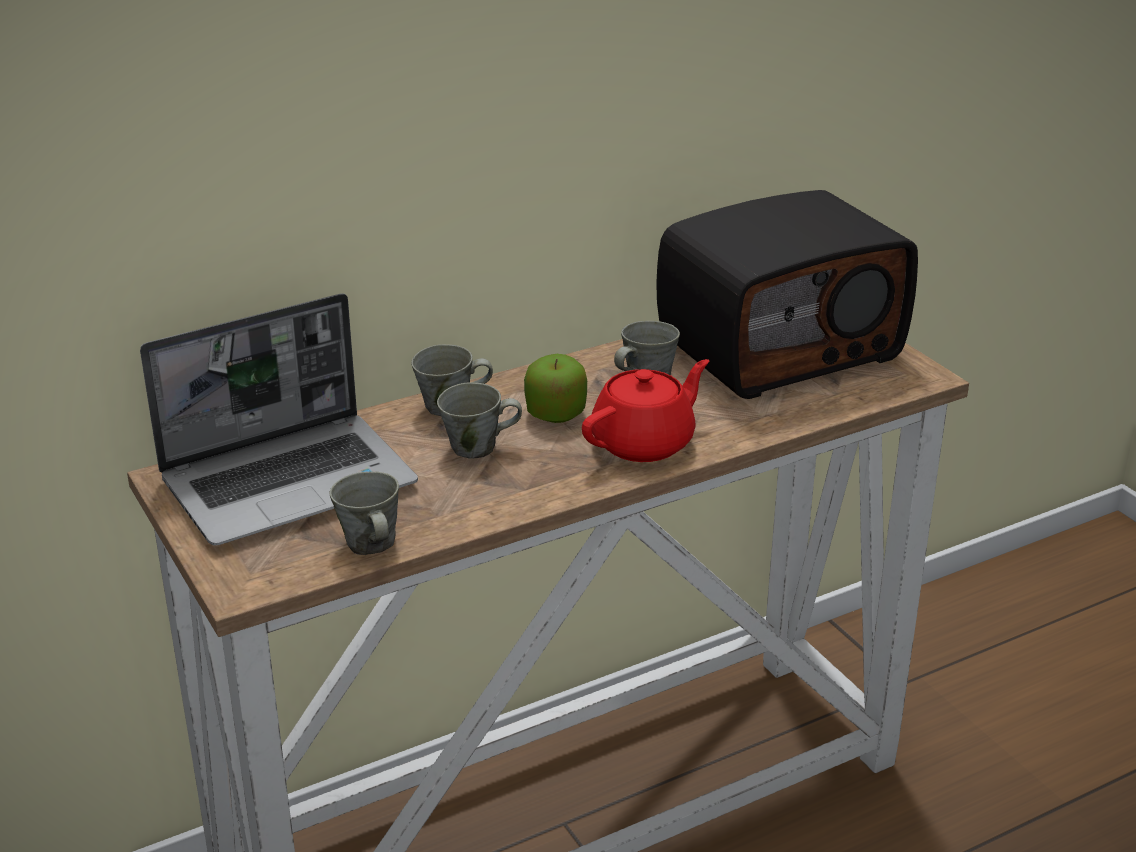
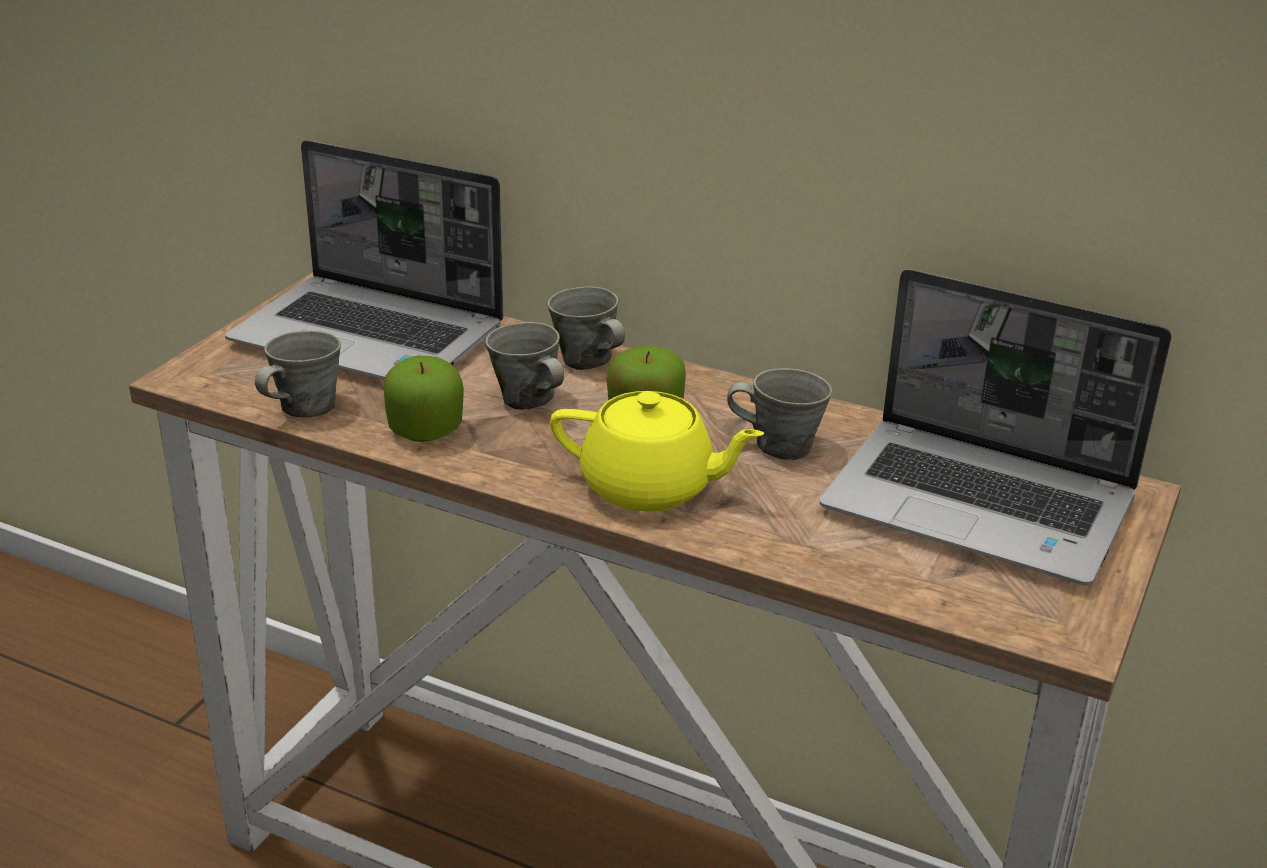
camera: 55 degrees right, 0 degrees up
(469, 502) = (426, 430): none -> apple
(645, 443) = (649, 487): red teapot -> yellow teapot
(779, 347) = (982, 505): radio -> laptop

